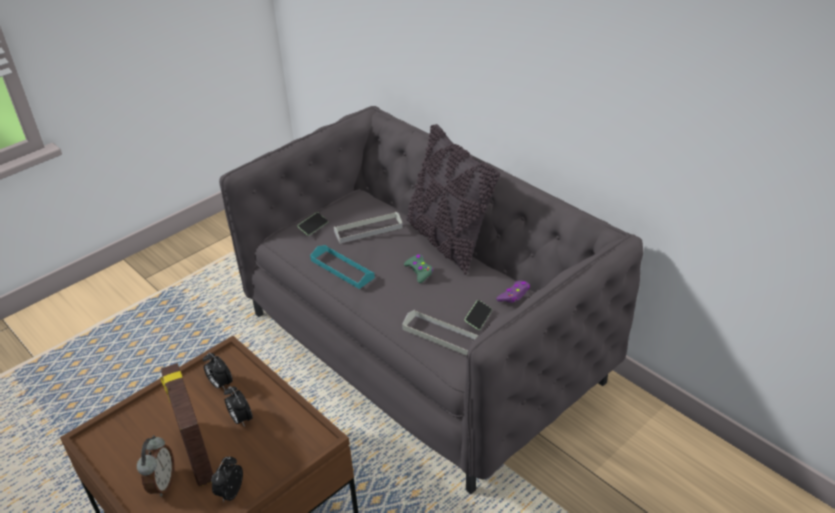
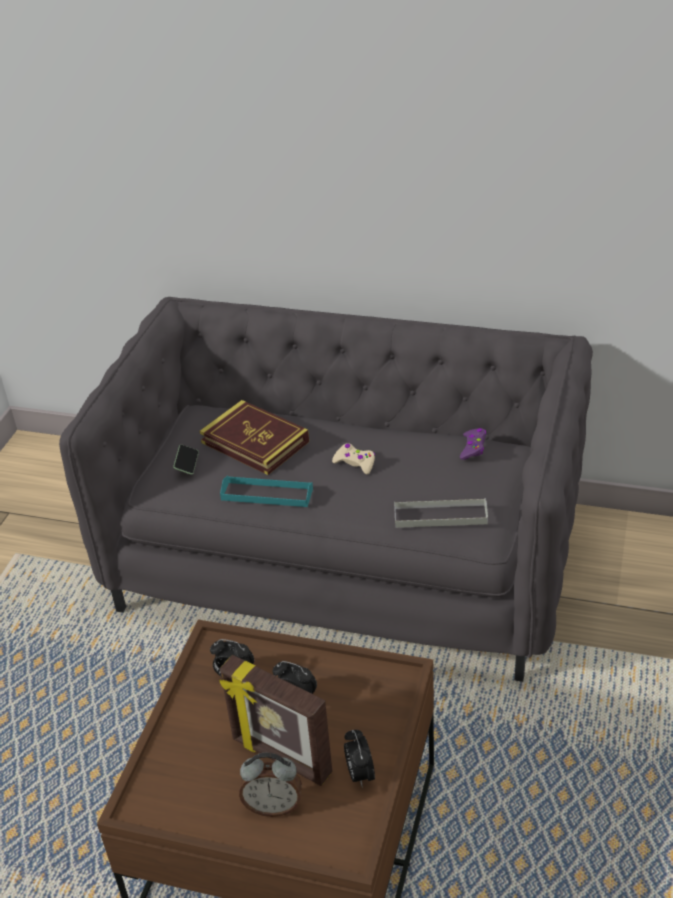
camera: 30 degrees left, 0 degrees up
(162, 483) = (273, 806): alarm clock -> alarm clock turned 120 degrees clockwise
(368, 230) = (255, 442): grey tray -> book
(419, 271) = (355, 463): green game controller -> beige game controller
(448, 241) = (350, 421): black pillow -> none
(478, 319) = (462, 484): phone -> none

